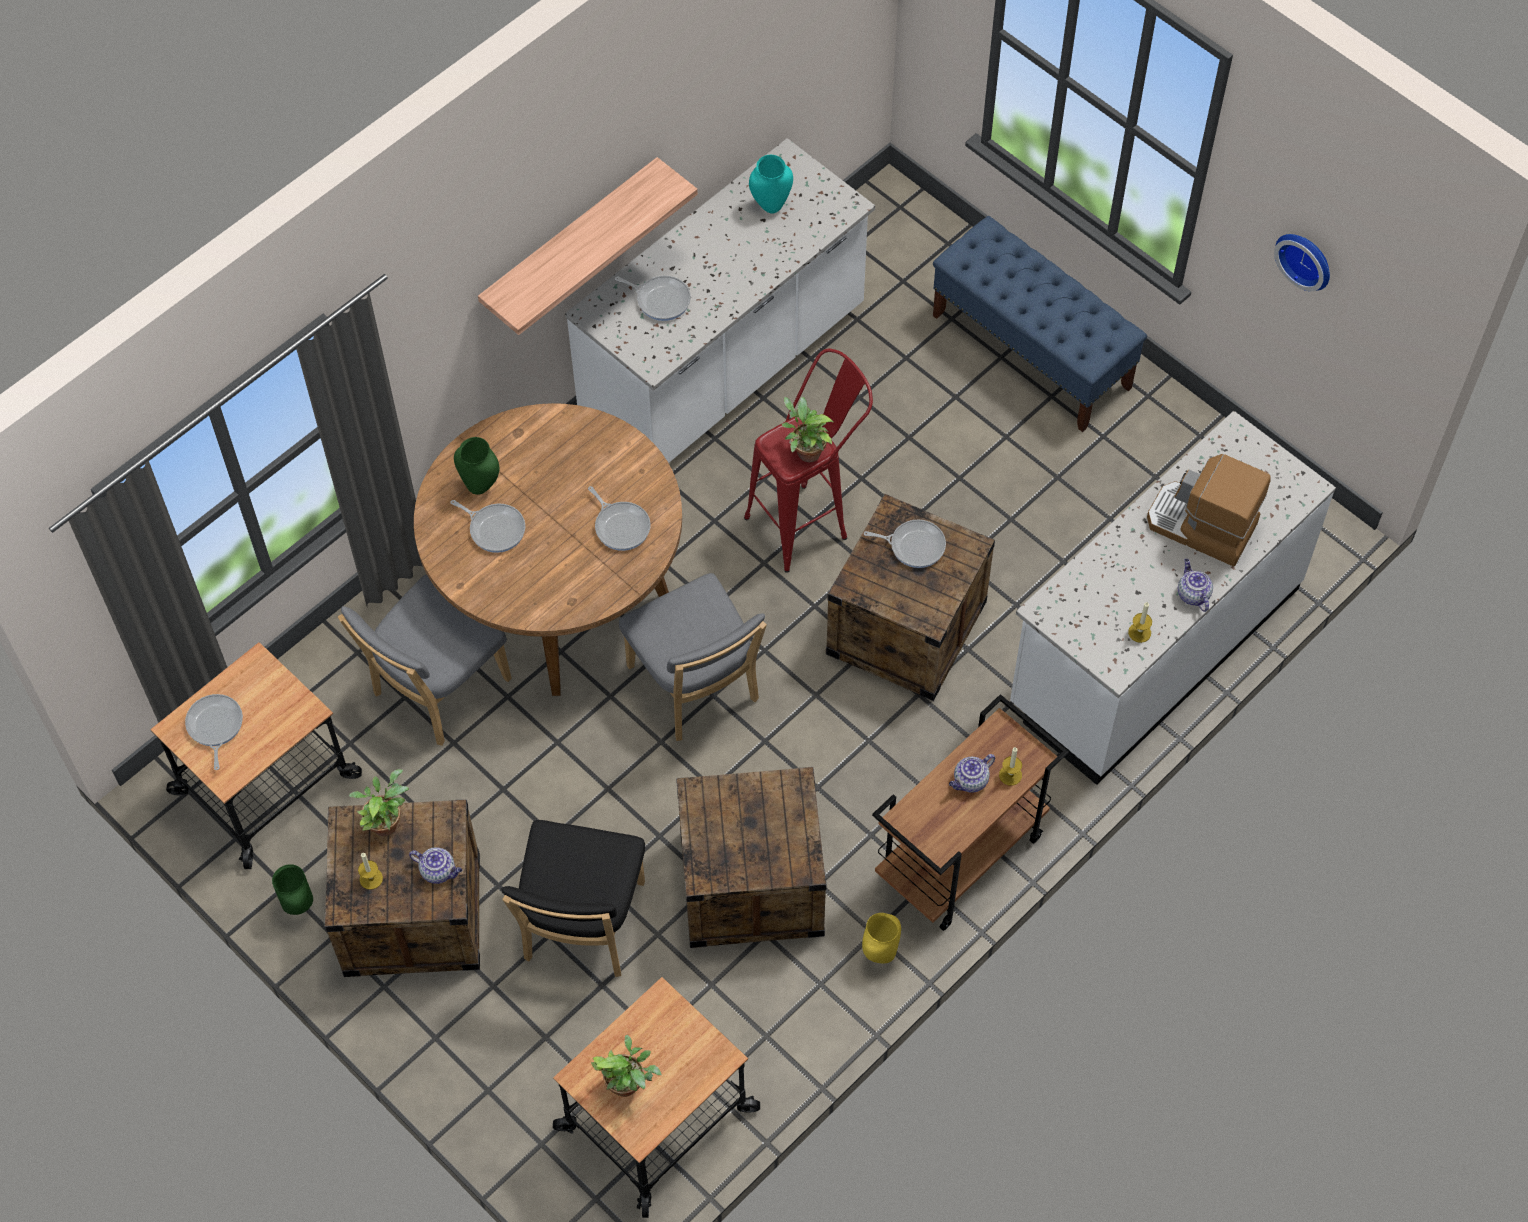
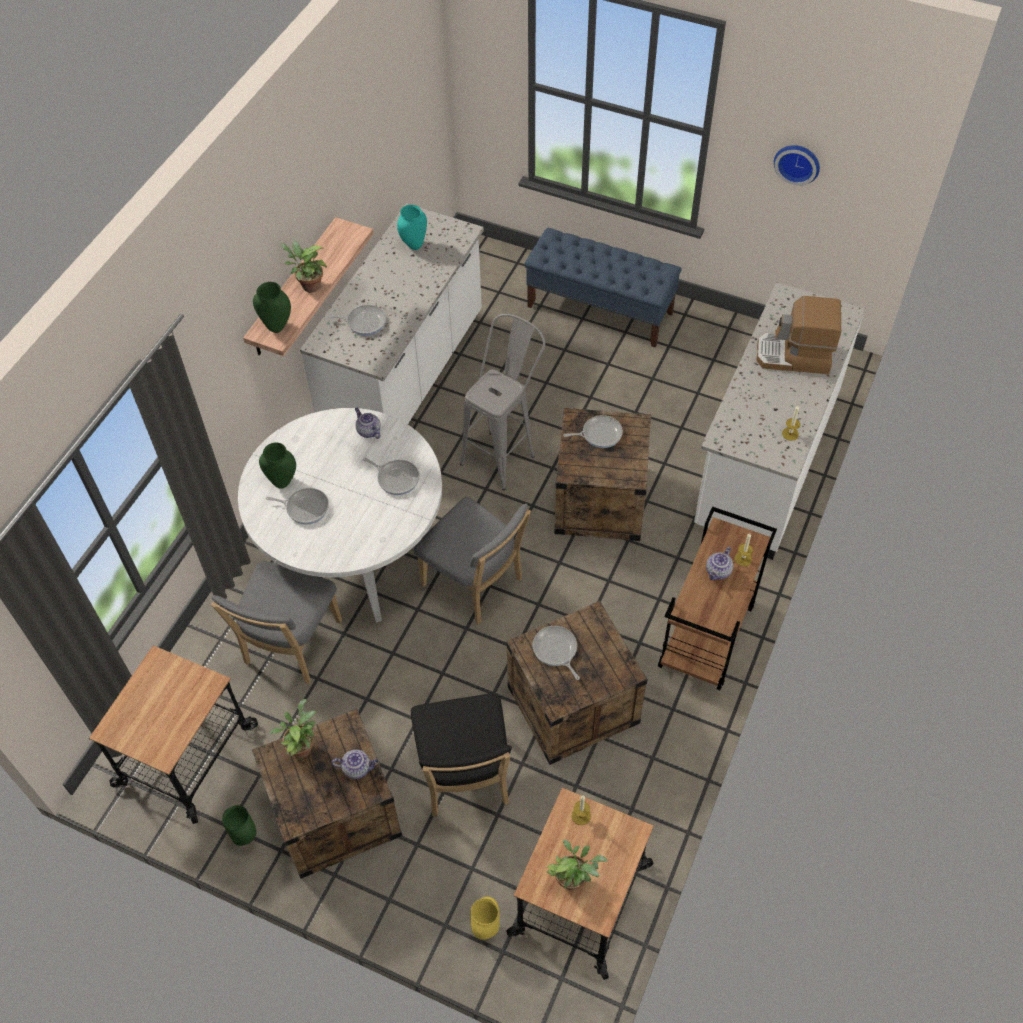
camera: 20 degrees left, 5 degrees down
(215, 726) = (140, 718): frying pan -> frying pan (556, 650)
(371, 878) = (306, 792): candle -> candle (581, 815)
(524, 294) = (277, 327): none -> green vase
(560, 599) = (354, 555): brown dining table -> white dining table
(805, 451) = (503, 393): potted plant -> potted plant (309, 286)
(809, 520) = (504, 453): red stool -> grey stool
(880, 954) = (684, 722): yellow vase -> yellow vase (486, 929)
(1192, 594) = (811, 399): teapot -> teapot (368, 431)

